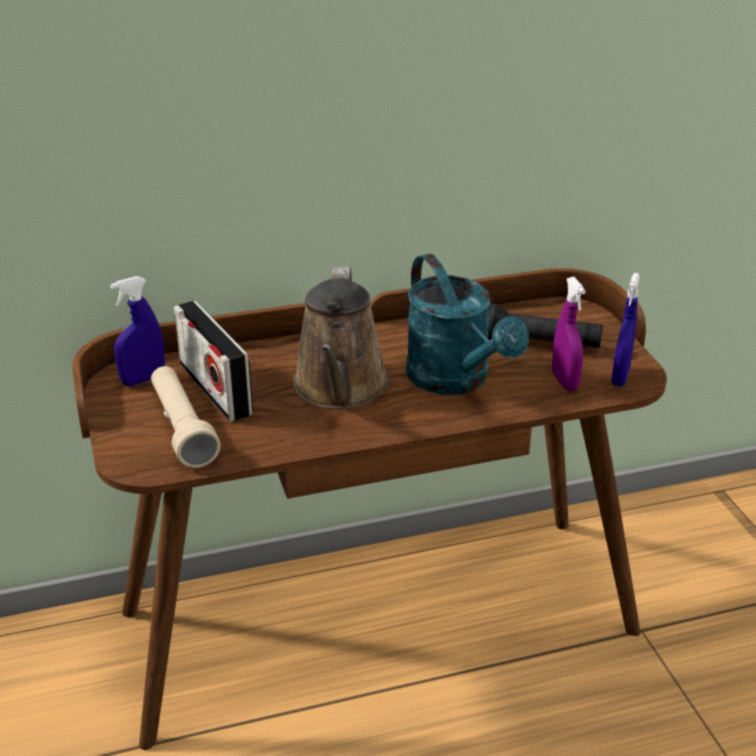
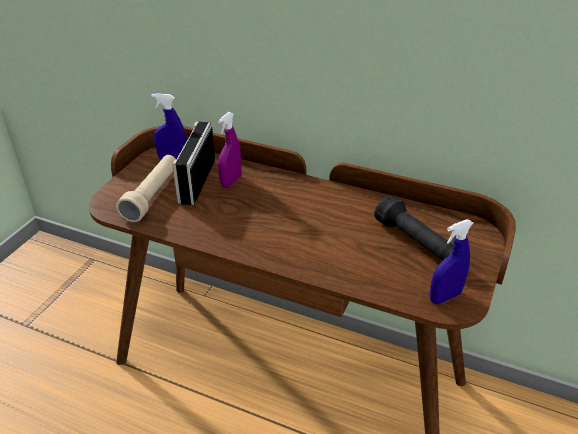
camera: 40 degrees right, 5 degrees up
(340, 389) = (257, 213): brown watering can -> none
(456, 381) = (330, 242): turquoise watering can -> none
(564, 382) = (399, 279): purple spray bottle -> purple spray bottle (231, 182)

